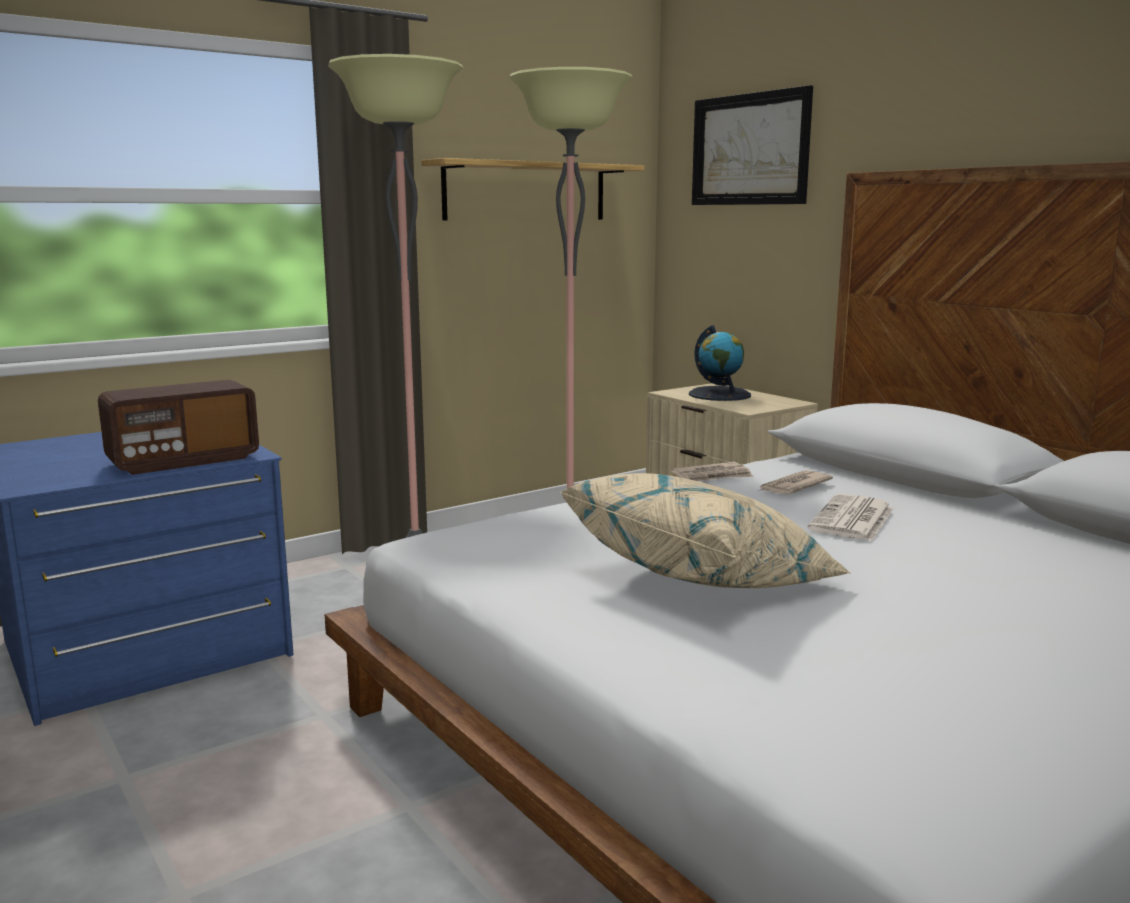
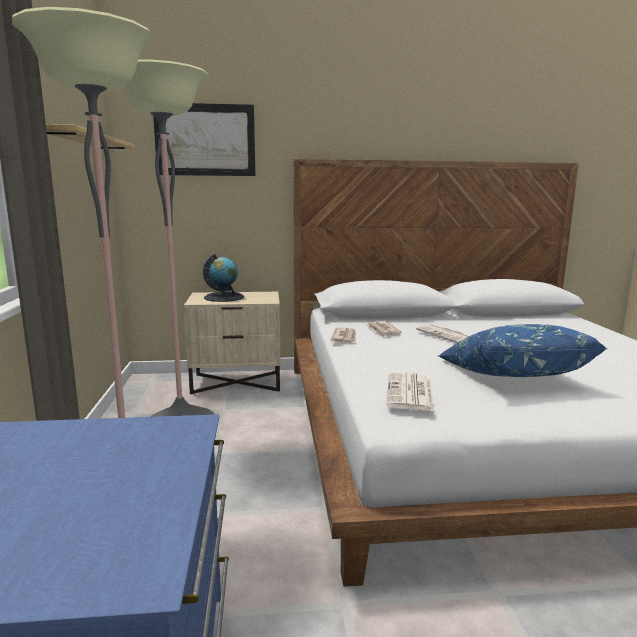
camera: 60 degrees left, 0 degrees up
(183, 461) = (165, 457): radio -> none
(513, 529) = (410, 393): none -> newspaper
(703, 580) = (511, 377): beige pillow -> blue pillow

